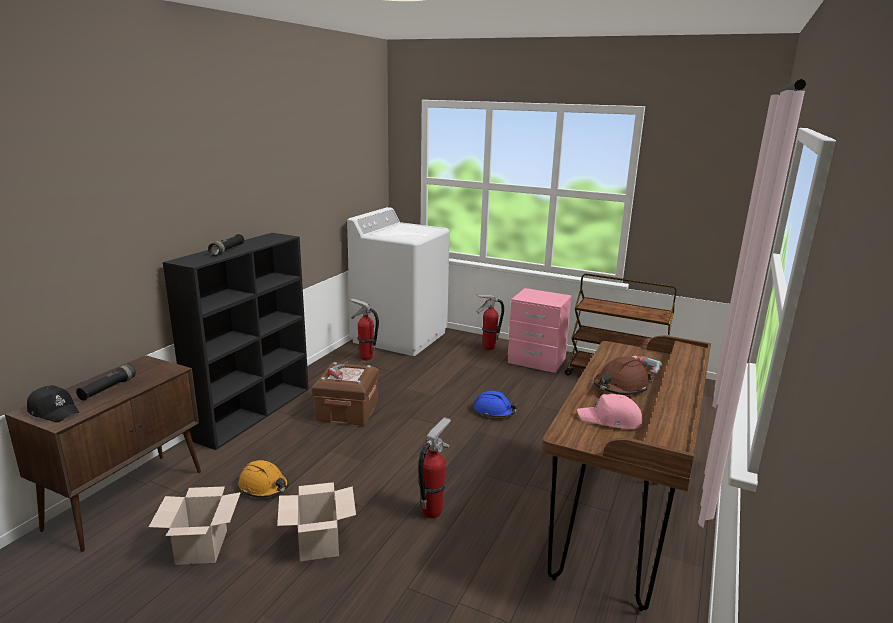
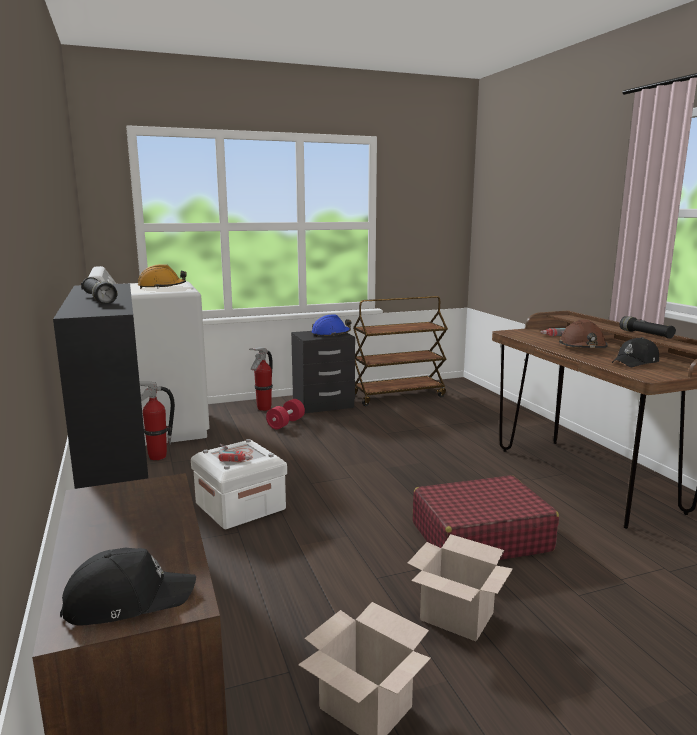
camera: 45 degrees left, 5 degrees down
(108, 389) = (134, 539): black flashlight -> black flashlight (645, 334)
(264, 487) = (302, 612): orange hard hat -> orange hard hat (162, 287)
(347, 411) = (240, 506): brown storage box -> white storage box
(432, 511) = (480, 537): fire extinguisher -> red suitcase
(480, 366) = (286, 423): none -> red dumbbell
(494, 411) = (368, 449): blue hard hat -> blue hard hat (331, 334)
(536, 361) = (323, 404): pink nightstand -> black nightstand
(610, 420) = (635, 362): pink cap -> black cap

